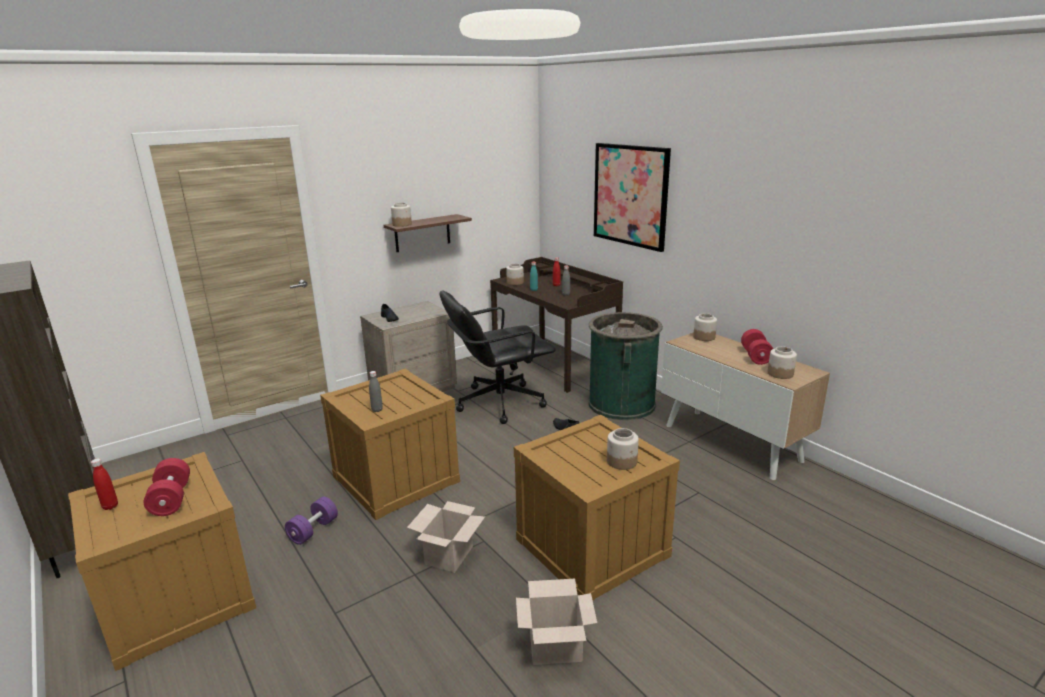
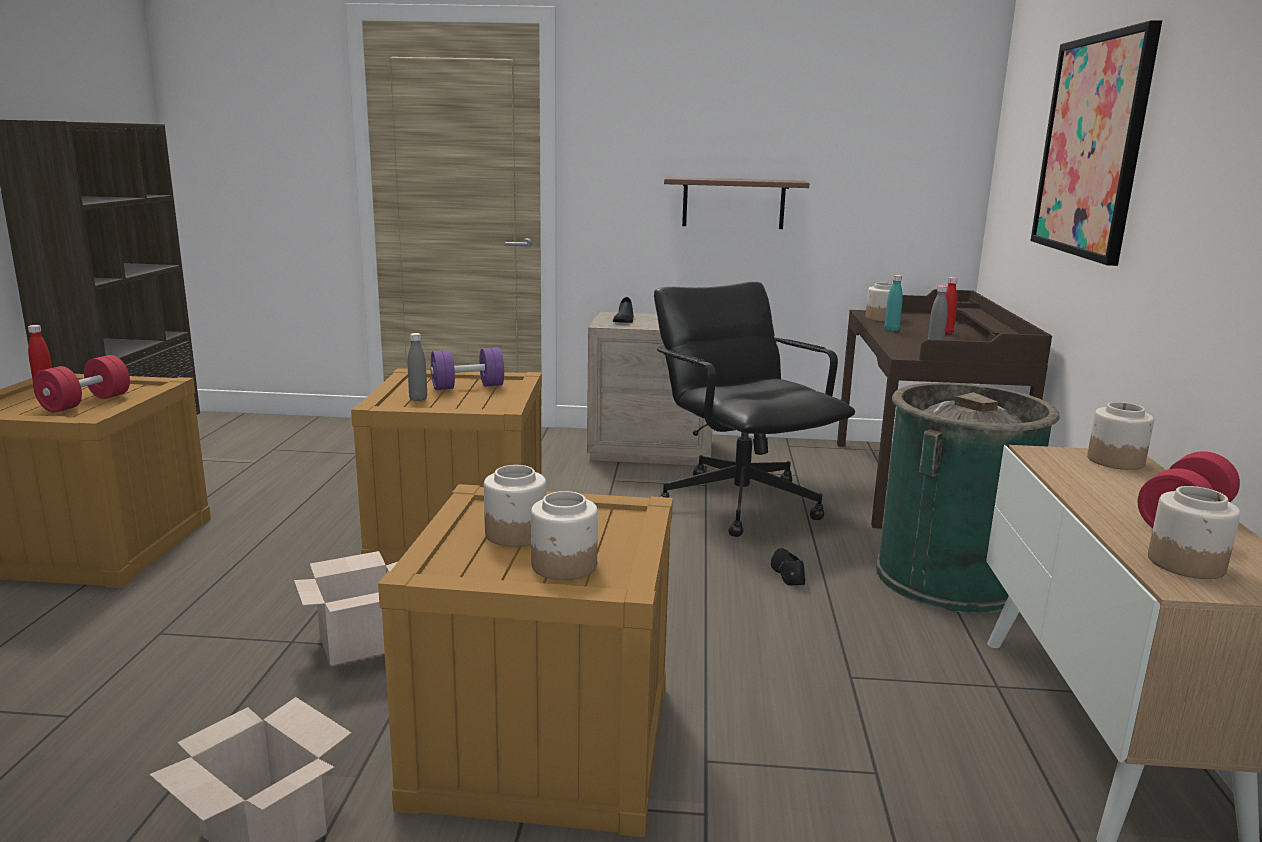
camera: 40 degrees right, 5 degrees down
(313, 530) = (292, 544): purple dumbbell -> purple dumbbell (468, 387)
(402, 224) = (687, 177): jar -> jar (516, 533)
(499, 402) = (740, 502): black office chair -> black office chair turned 45 degrees clockwise

